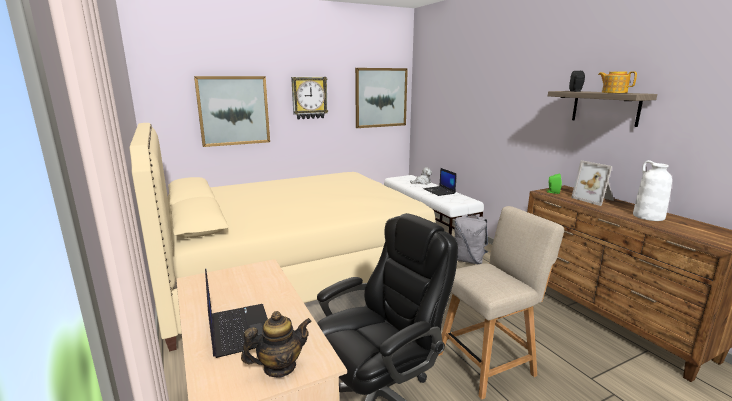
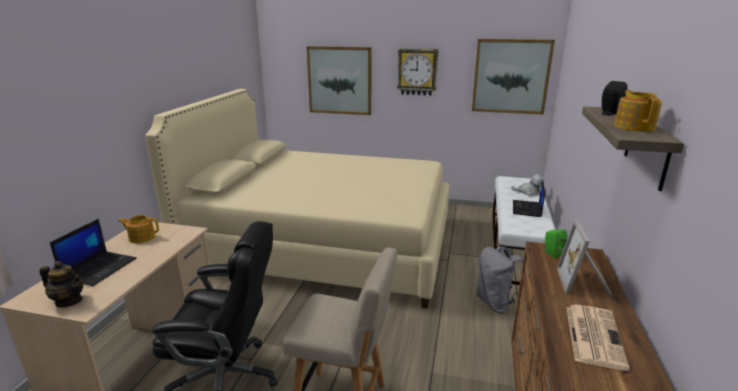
camera: 40 degrees right, 5 degrees up
(220, 289) = (141, 237): none -> teapot
(647, 216) = (593, 335): white vase -> newspaper

